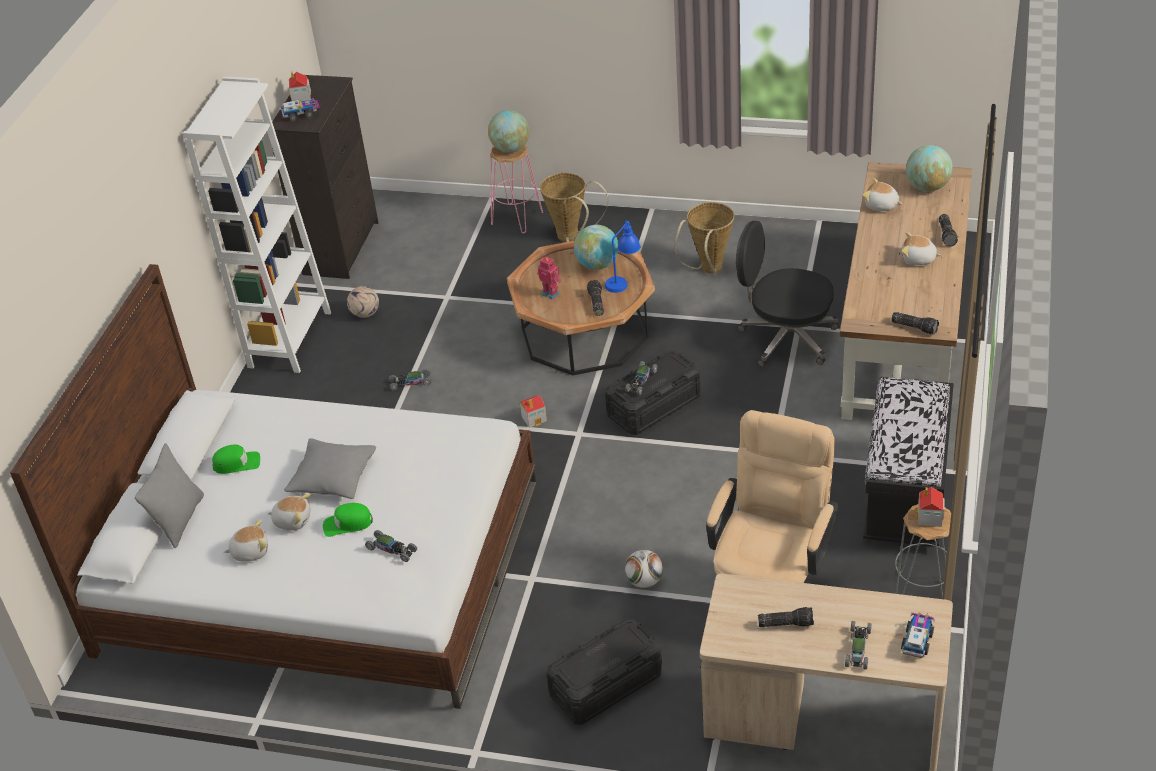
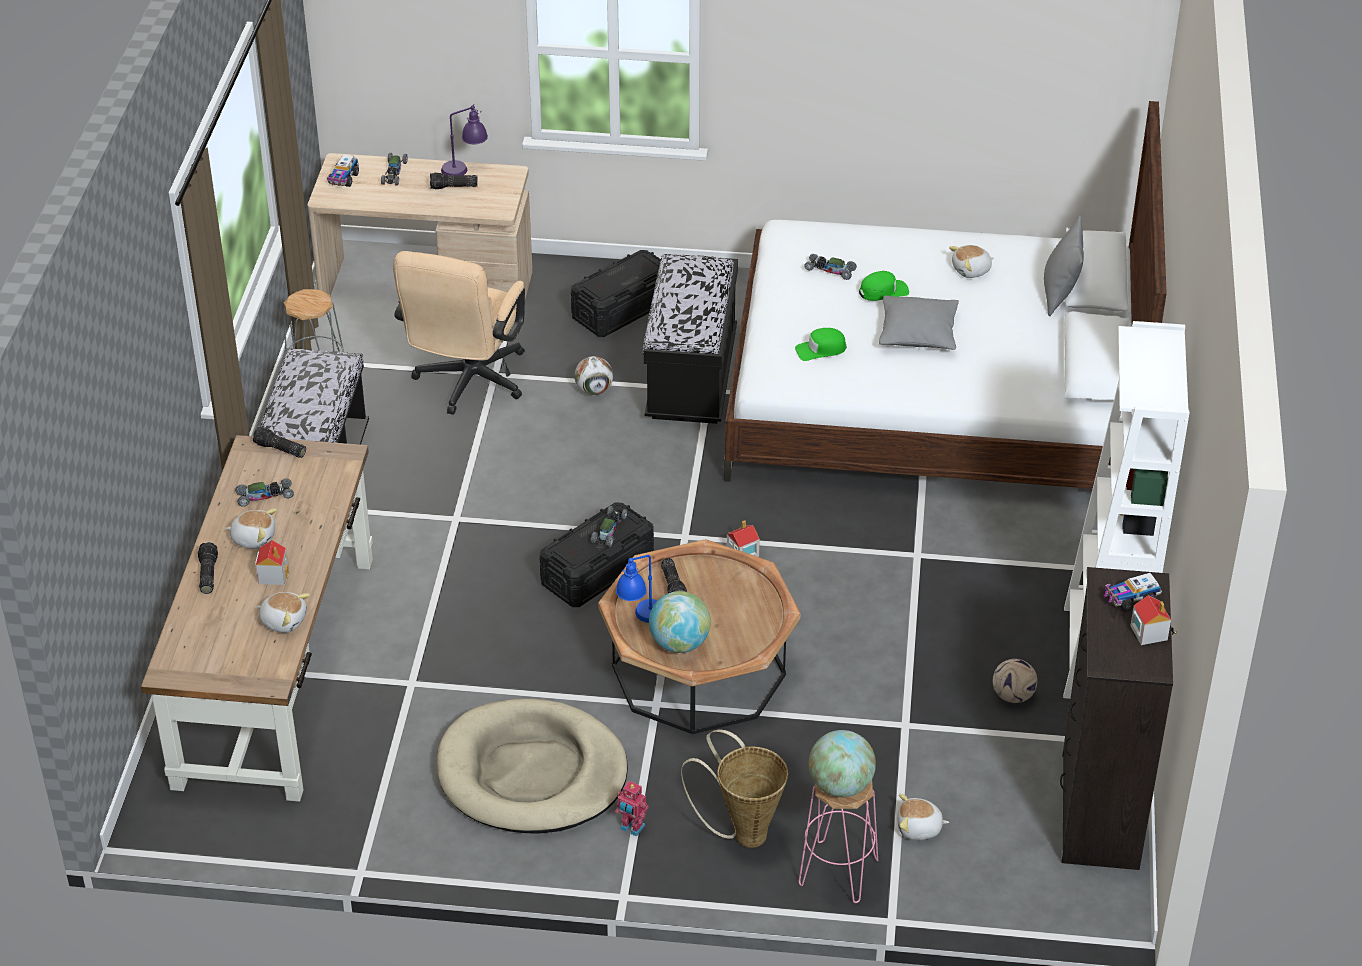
camera: 170 degrees right, 0 degrees up
(237, 463) = (1030, 345): green cap -> green cap (820, 349)
(292, 520) = (942, 295): plush toy -> plush toy (919, 828)
(410, 383) = (912, 596): toy car -> toy car (265, 496)
(547, 594) = (692, 377): none -> black bench
(551, 293) = (735, 599): toy robot -> toy robot (631, 828)
(709, 270) = (532, 773): basket -> beige dog bed
(773, 649) = (465, 170): none -> purple table lamp
(786, 338) = (429, 665): black office chair -> none
(927, 187) = (213, 652): globe -> none
(929, 518) = (307, 302): toy house -> toy house (273, 575)

